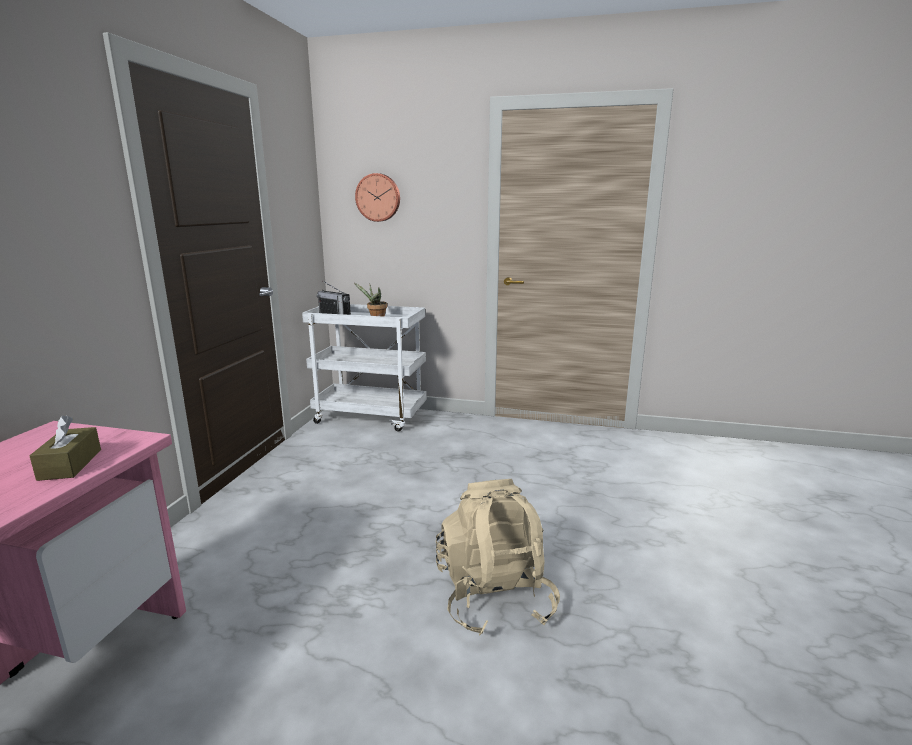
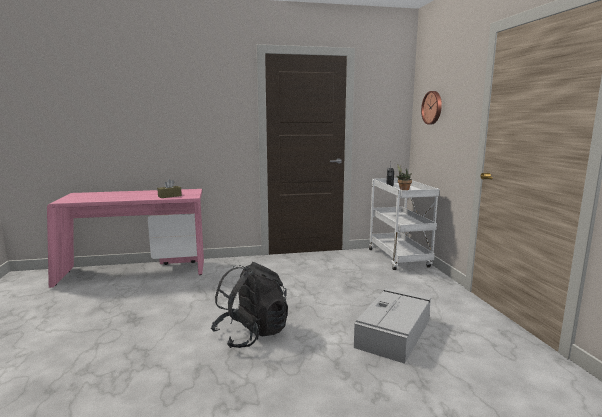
camera: 65 degrees right, 5 degrees down
(494, 596) = (251, 334): beige backpack -> black backpack
(554, 484) = (394, 333): none -> grey storage box

